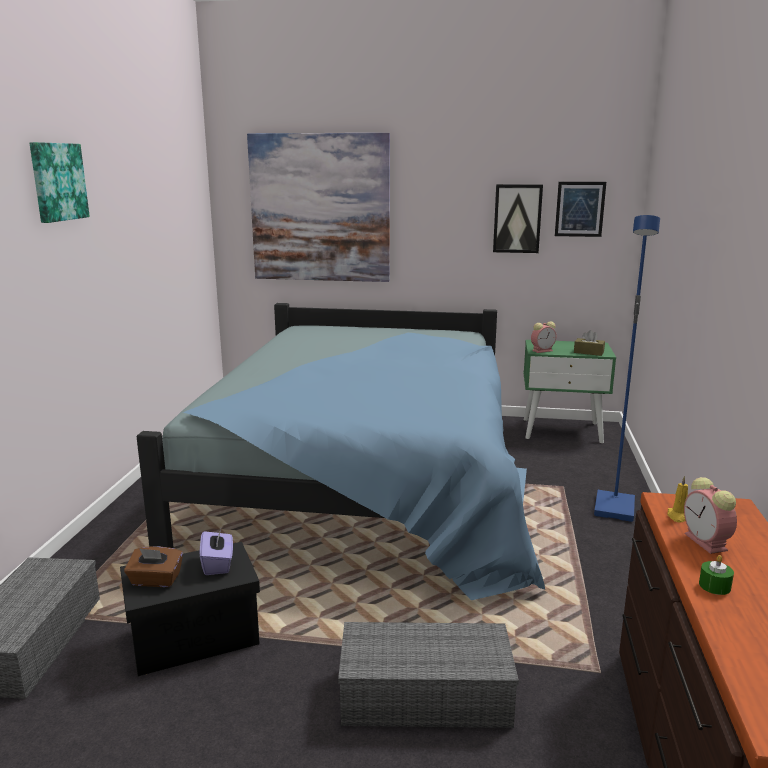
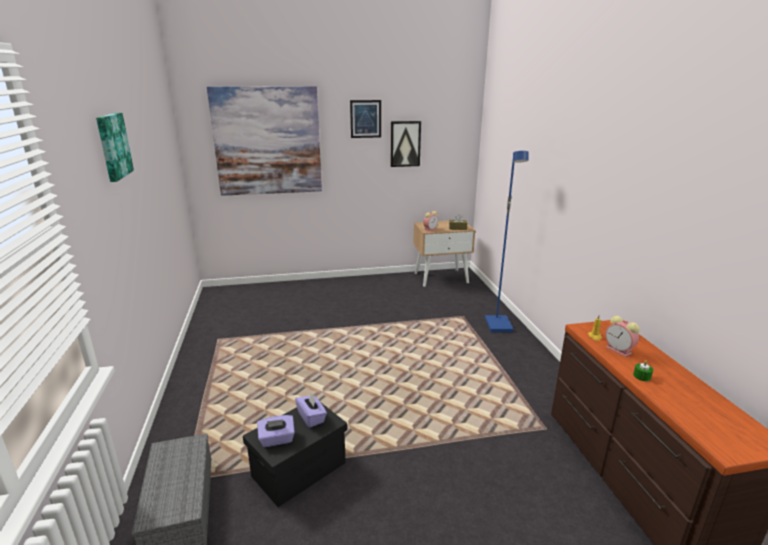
camera: 20 degrees left, 5 degrees up
(155, 580) = (277, 439): brown tissue box -> purple tissue box
(368, 477) = (342, 330): blue bed -> none
(427, 694) = (465, 467): grey storage box -> none
(562, 430) = (441, 277): green nightstand -> beige nightstand
(580, 209) = (443, 136): picture -> picture (365, 119)

